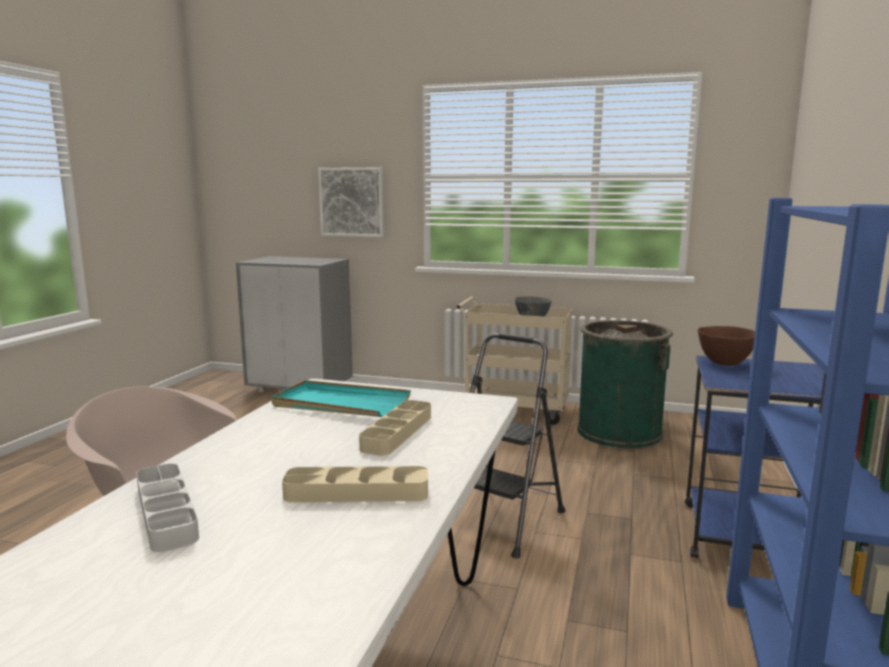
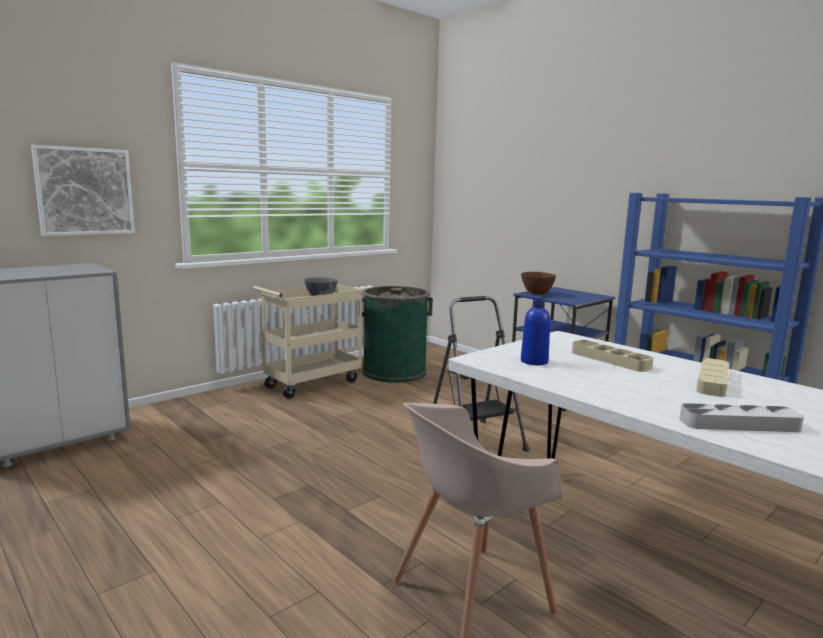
camera: 60 degrees left, 0 degrees up
(340, 404) = (534, 361): turquoise tray -> blue bottle

